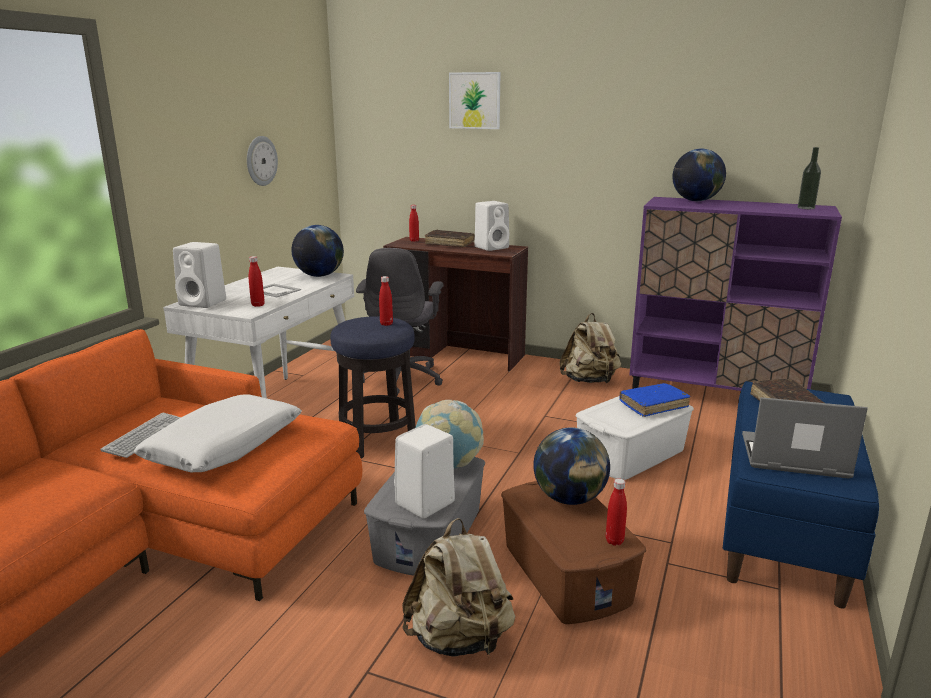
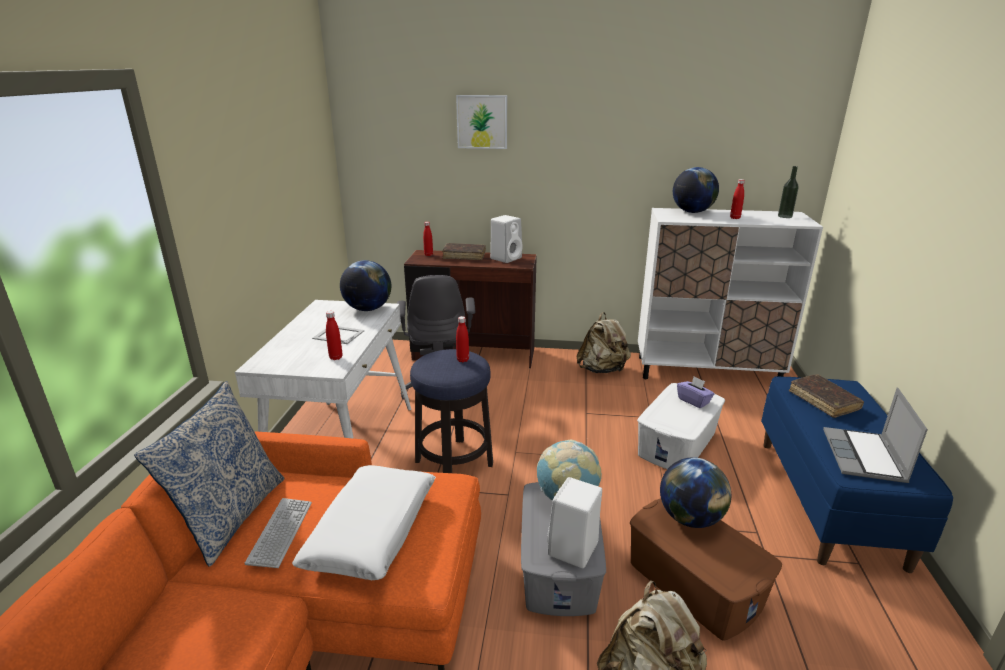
camera: 15 degrees left, 5 degrees up
(116, 422) = (230, 516): none -> pillow
(204, 303) = (276, 361): white speaker -> none
(261, 161) = (285, 194): wall clock -> none
(614, 541) = (753, 559): red bottle -> red bottle (735, 218)
(653, 405) = (693, 401): blue book -> purple tissue box
(715, 395) = (707, 371): purple cabinet -> white cabinet
(792, 458) = (865, 457): laptop -> laptop turned 75 degrees counterclockwise

